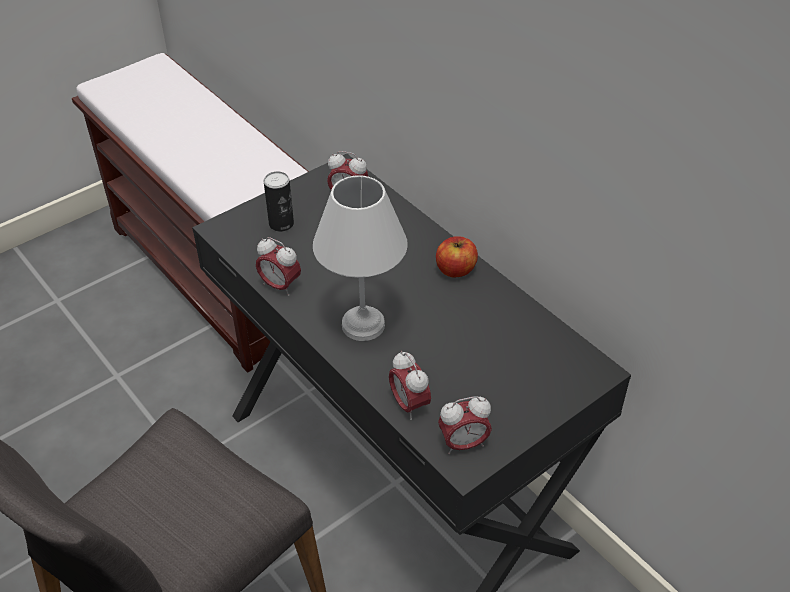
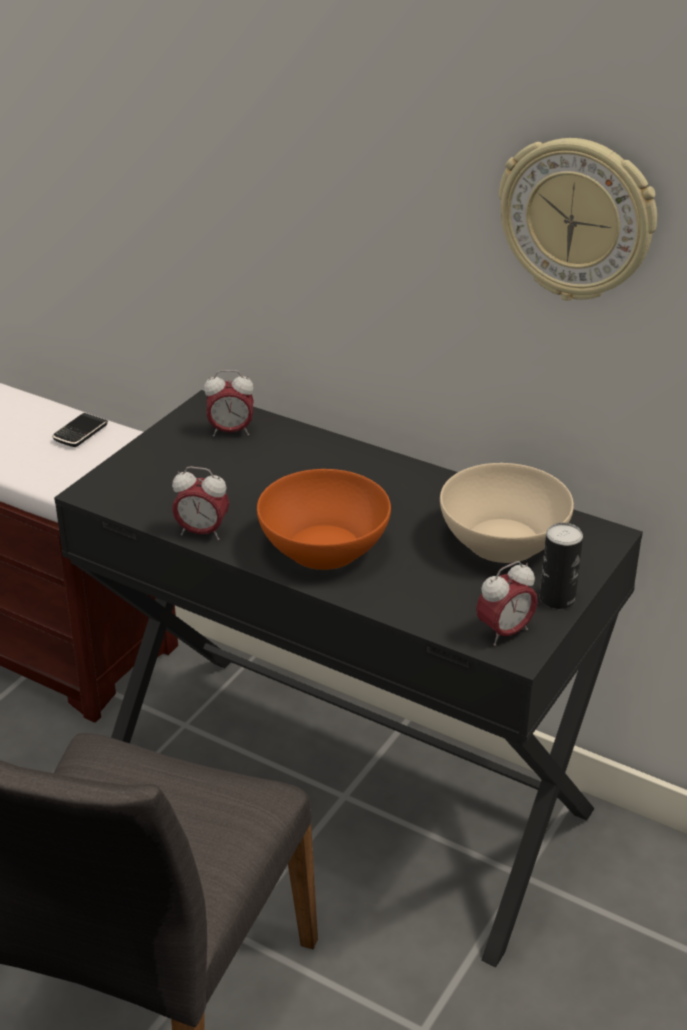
camera: 20 degrees left, 10 degrees down
(262, 164) = (80, 433): none -> phone
(281, 224) = (165, 472): can -> can (557, 599)
(363, 323) = (324, 547): white table lamp -> orange bowl
(409, 405) = (423, 611): alarm clock -> none
(455, 269) = (398, 476): apple -> none
(508, 354) = (503, 541): none -> beige bowl
(610, 105) = (577, 219): none -> wall clock

